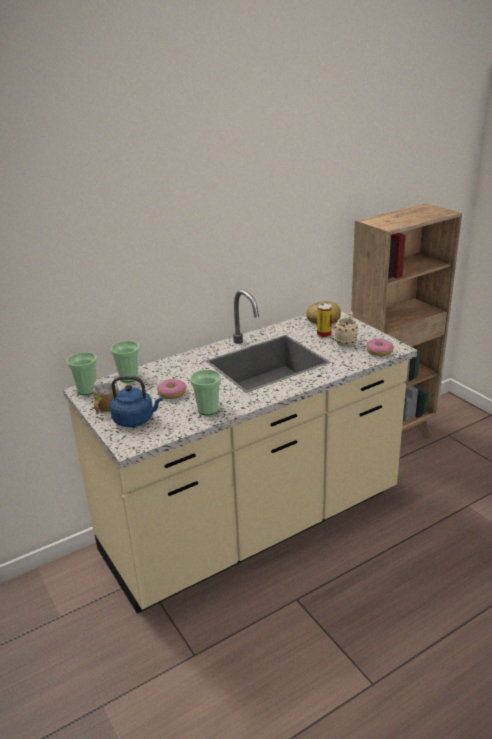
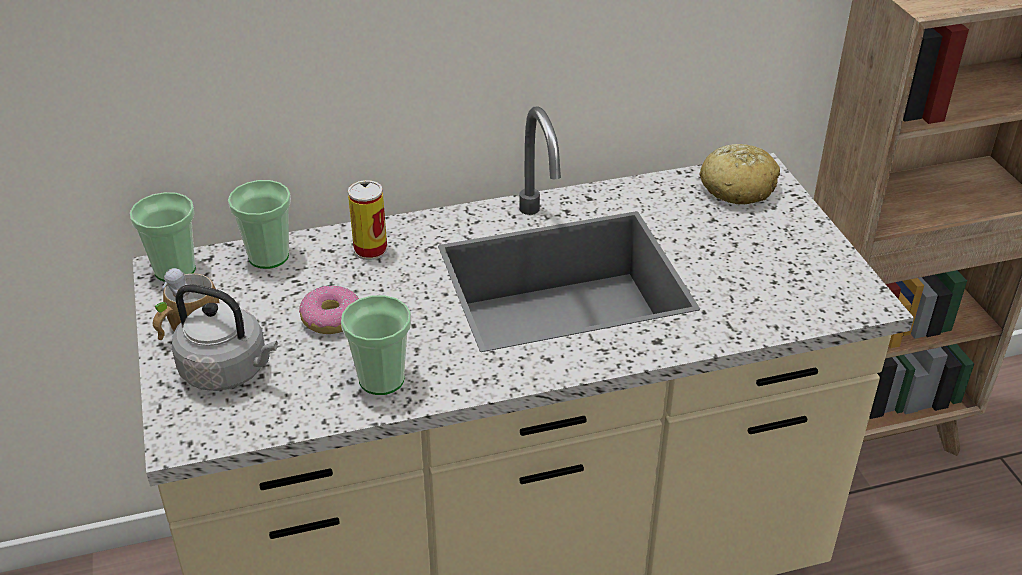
camera: 15 degrees right, 10 degrees up
(136, 420) = (229, 371): blue kettle -> grey kettle
(324, 334) = (720, 229): can -> can (370, 249)
(346, 341) = (761, 259): beige mug -> none
(379, 351) = (823, 304): donut -> none

